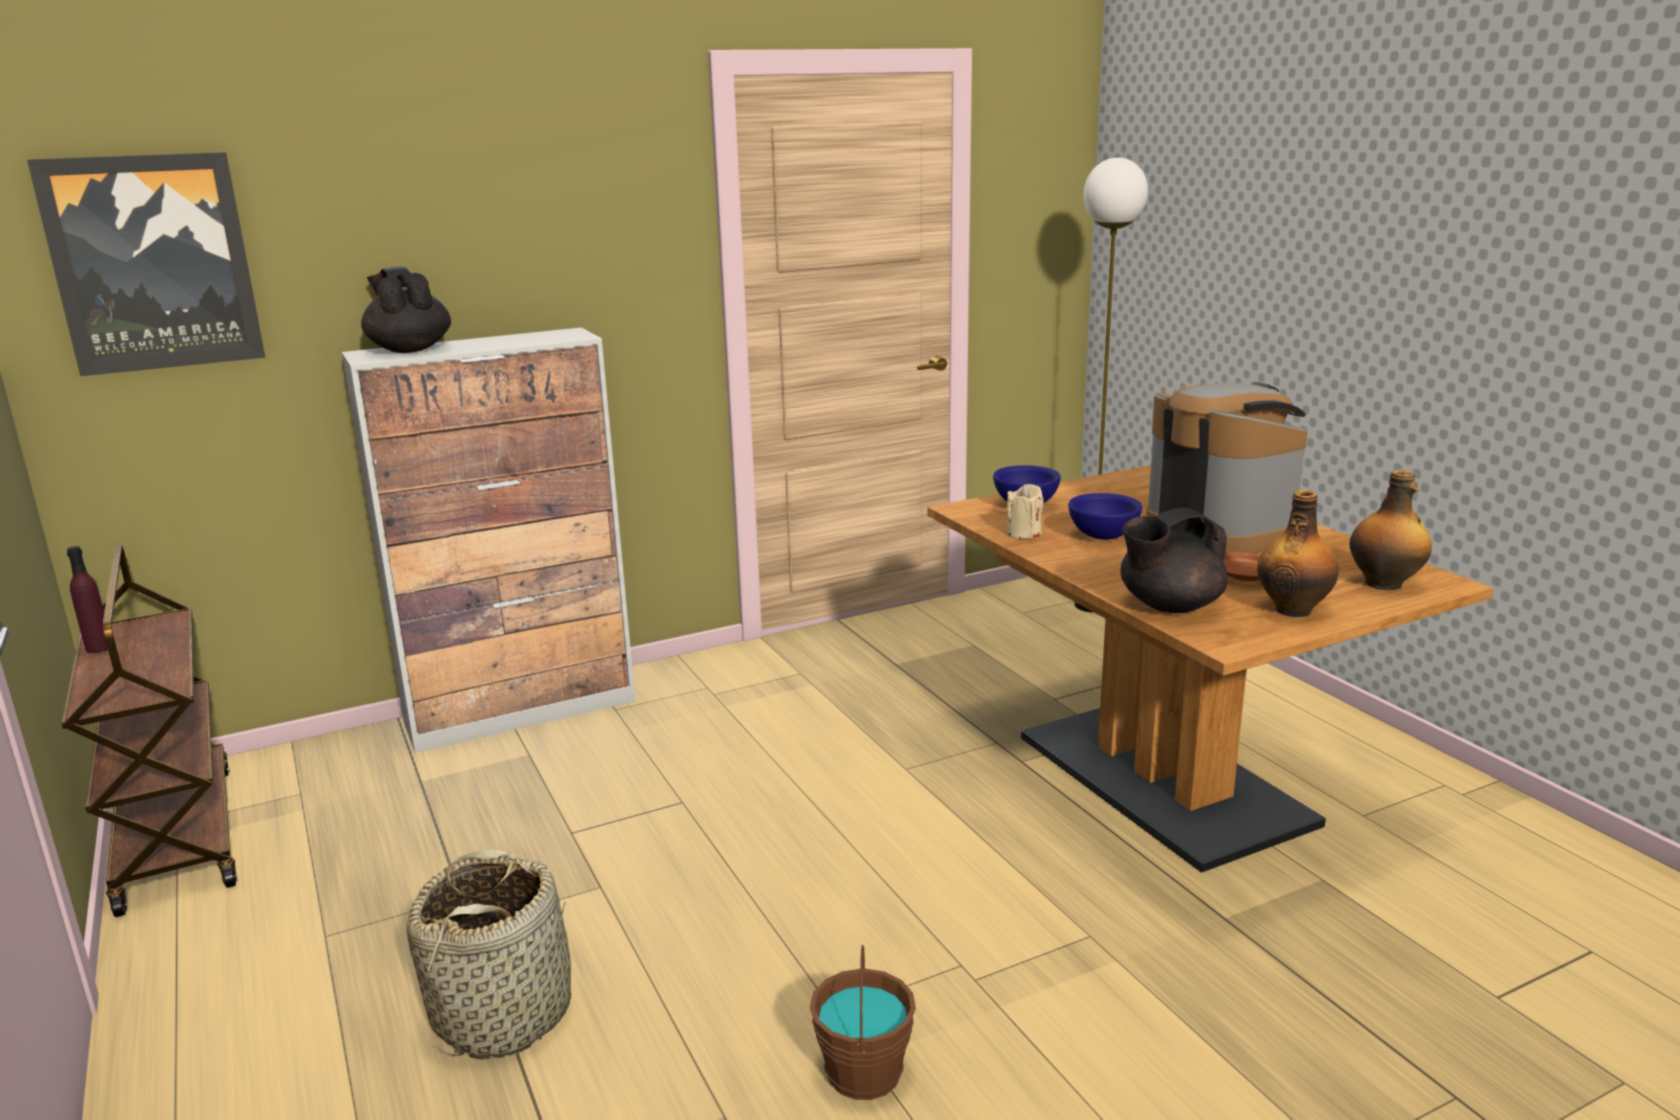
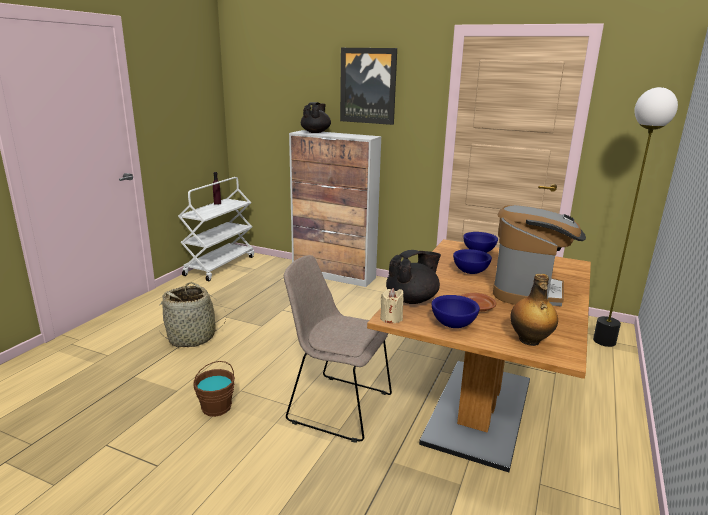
camera: 50 degrees right, 0 degrees up
(153, 263) = (261, 92): picture -> picture (368, 86)
(175, 836) = (220, 265): brown cart -> white cart
(1016, 910) = (336, 406): none -> beige chair
(1024, 533) = (445, 259): beige candle -> beige candle (391, 318)
(1169, 606) = (412, 299): black teapot -> black teapot turned 120 degrees clockwise
(1293, 609) = (454, 325): bottle -> blue bowl

